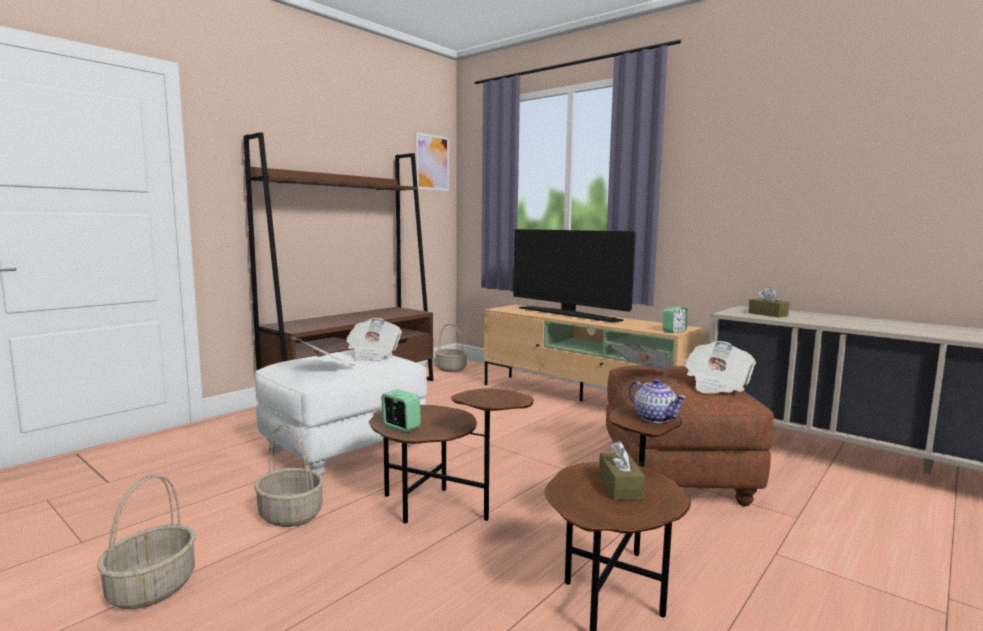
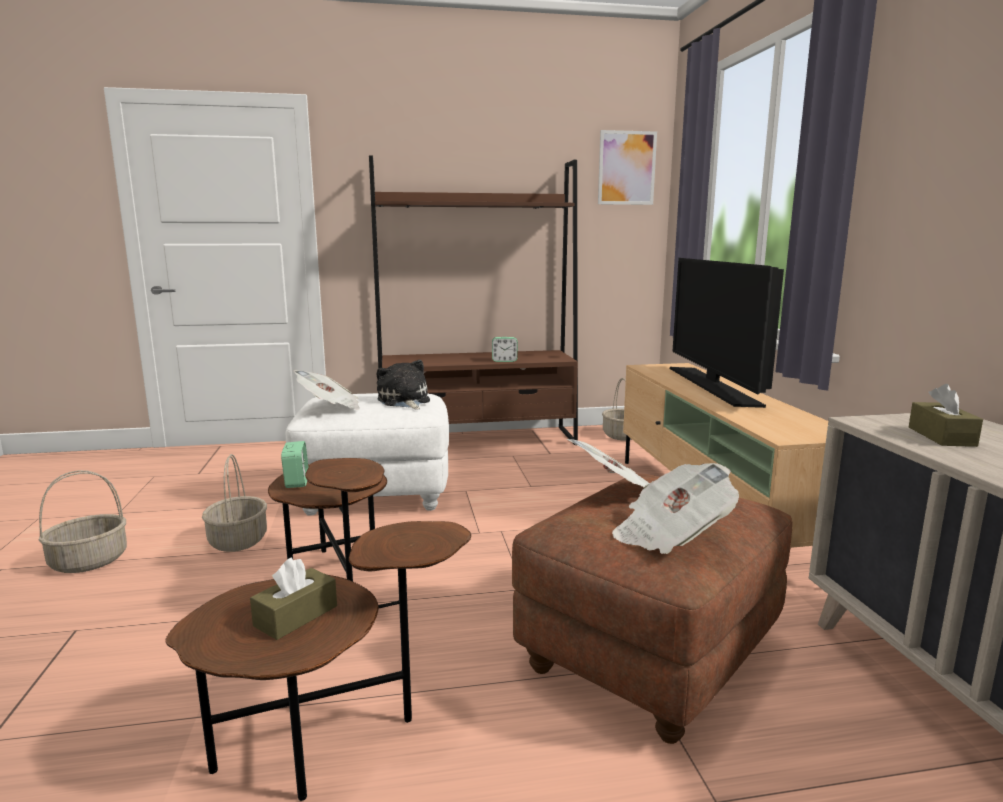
camera: 40 degrees right, 5 degrees up
(373, 354) = (404, 401): newspaper -> plush toy
(655, 418) = (413, 547): teapot -> none
(674, 331) = (795, 437): alarm clock -> alarm clock (504, 361)

